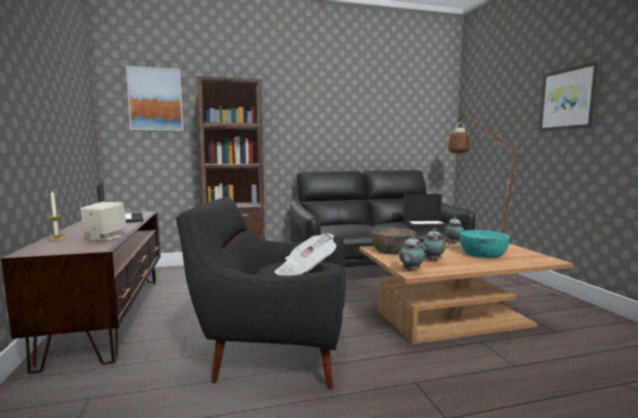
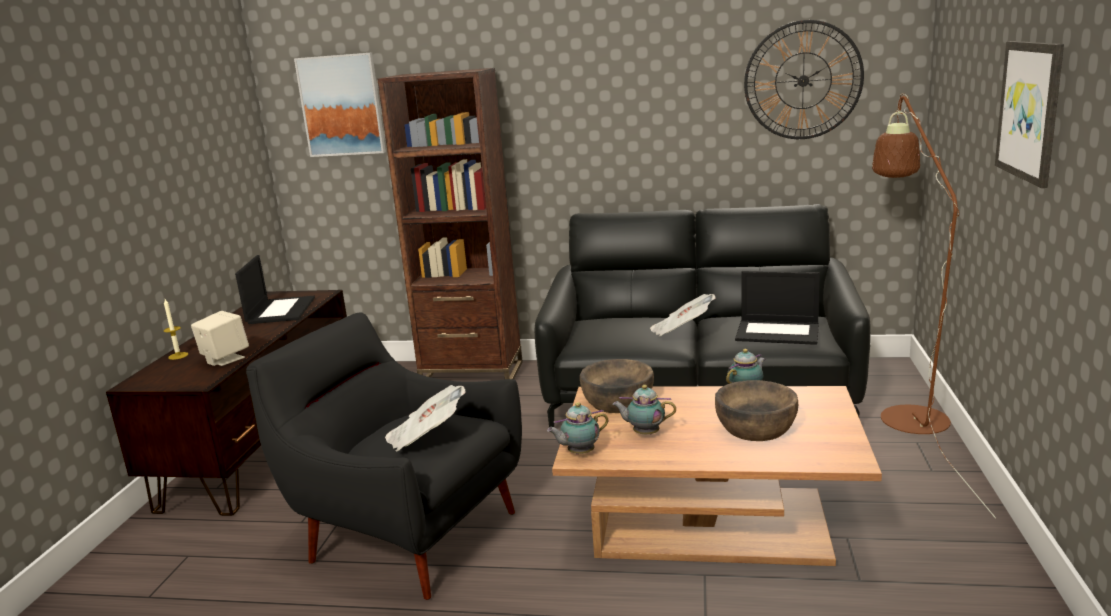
camera: 25 degrees right, 10 degrees up
(378, 226) = (681, 331): none -> newspaper
(408, 110) = (803, 80): none -> wall clock
(483, 253) = (756, 427): turquoise bowl -> brown bowl

